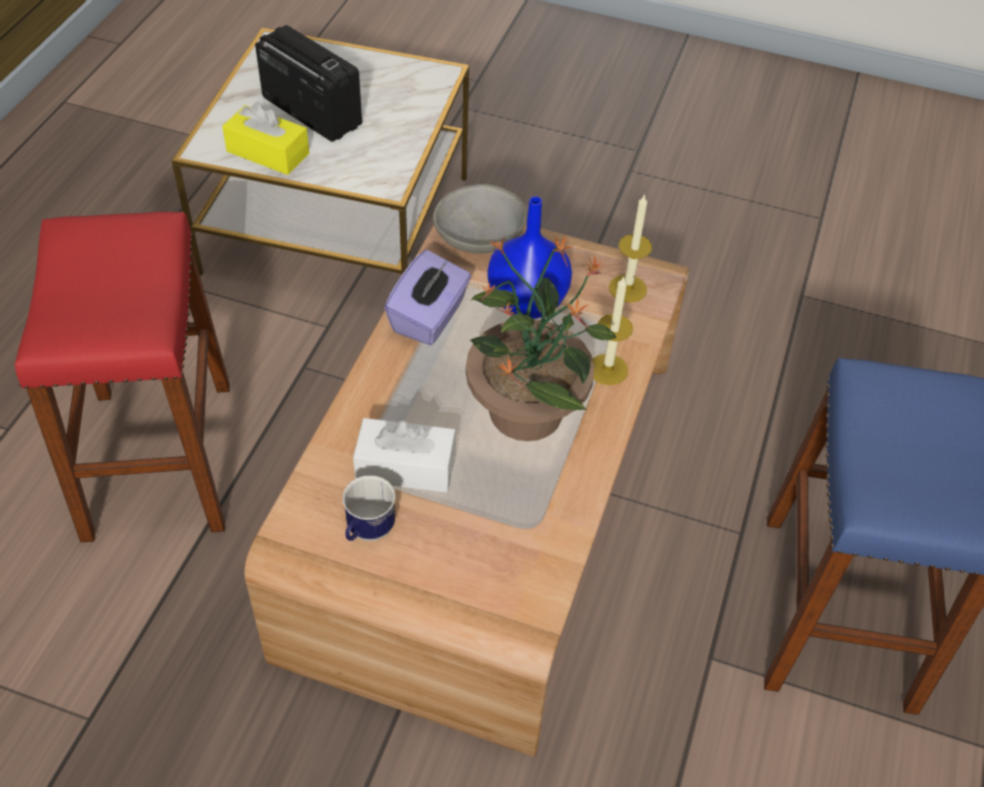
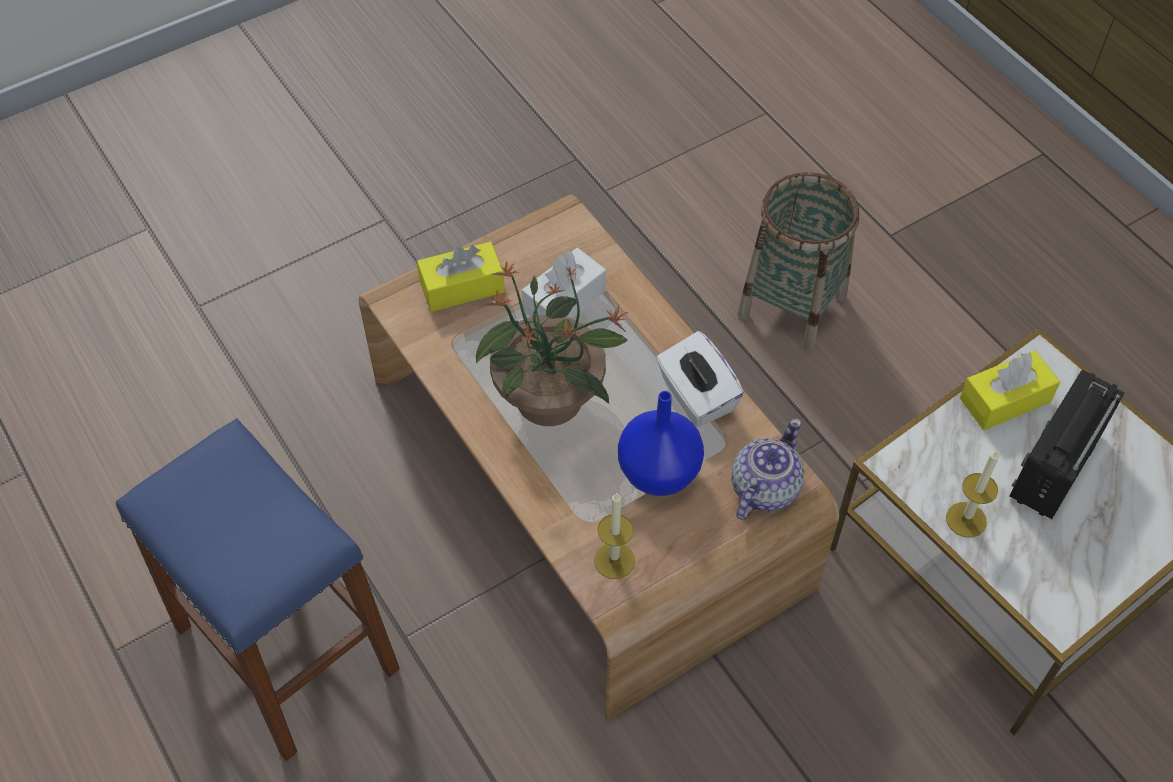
camera: 130 degrees right, 5 degrees up
(159, 459) = (792, 305): red stool -> basket
(311, 111) = (1054, 467): radio -> radio turned 135 degrees clockwise
(367, 532) = (531, 253): mug -> none
(429, 318) = (696, 396): purple tissue box -> white tissue box
(462, 564) = (462, 287): none -> yellow tissue box
(480, 239) = (763, 489): grey bowl -> teapot
(607, 369) = (542, 480): candle -> candle (966, 519)

